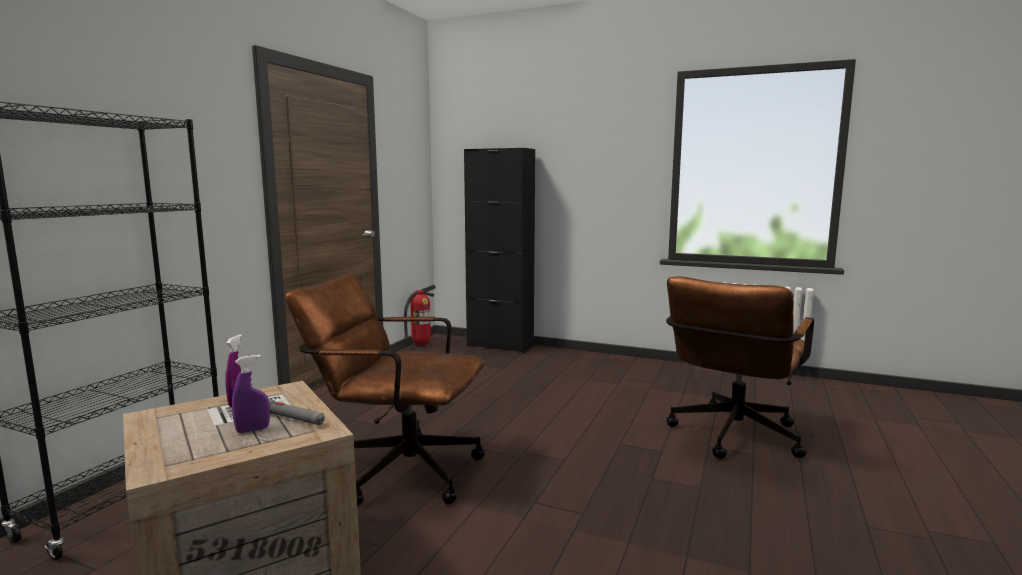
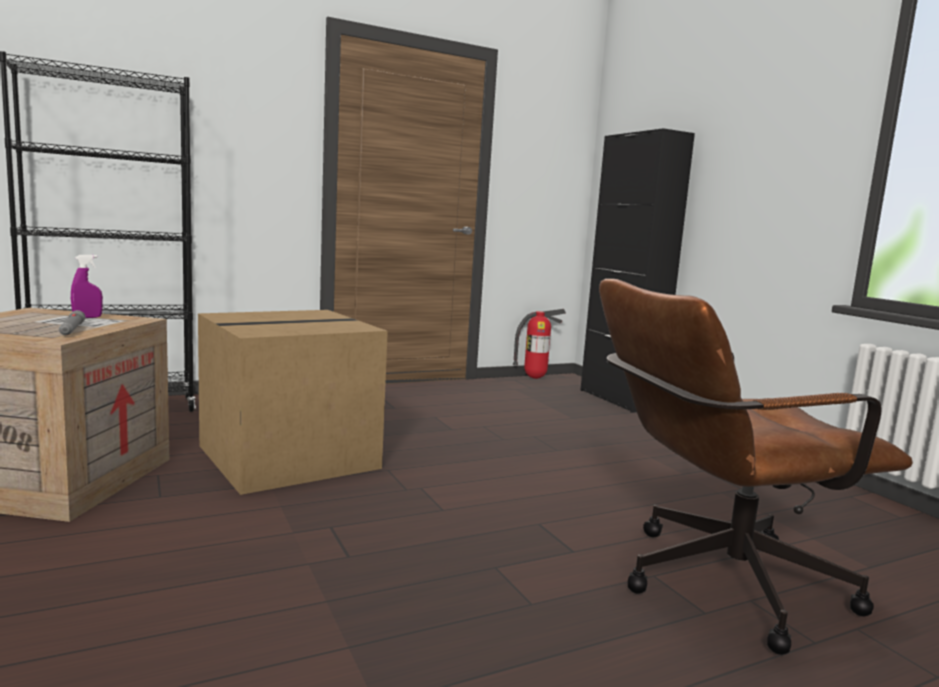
camera: 40 degrees right, 0 degrees up
(253, 430) = (35, 328): purple spray bottle -> none
(397, 469) = (290, 456): brown office chair -> cardboard box

